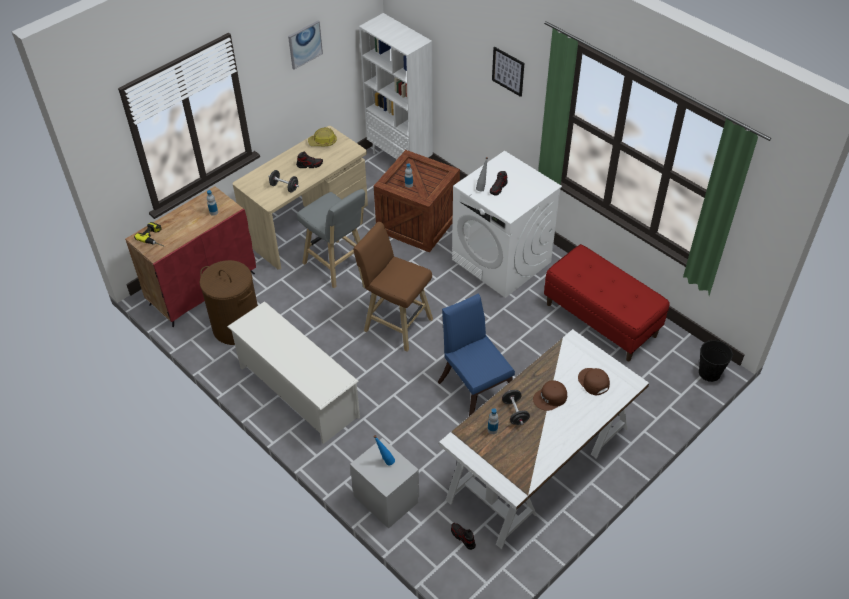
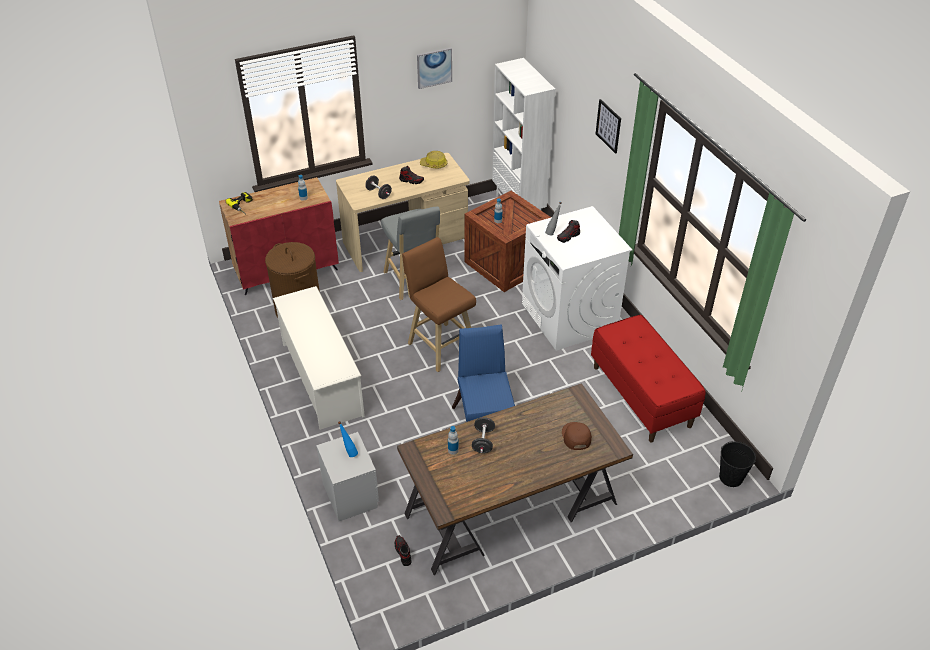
camera: 20 degrees right, 5 degrees down
(539, 464) = (511, 510): white desk -> brown desk
(550, 398) = (525, 439): brown cap -> none

